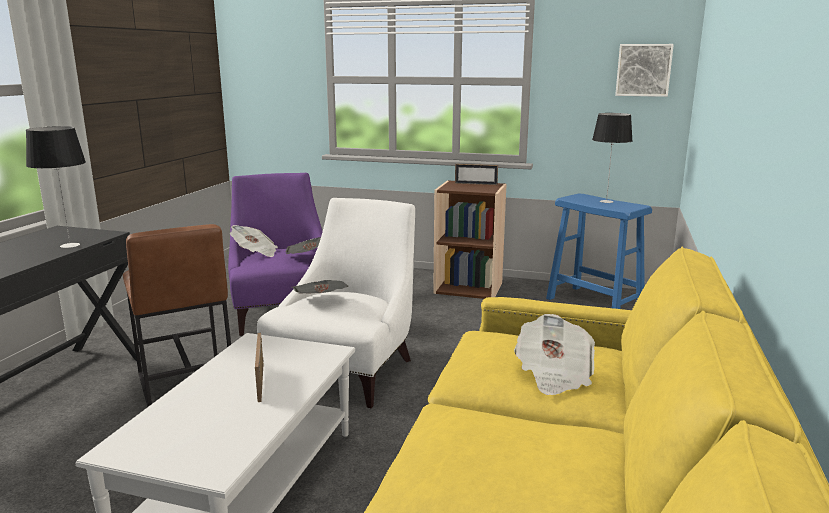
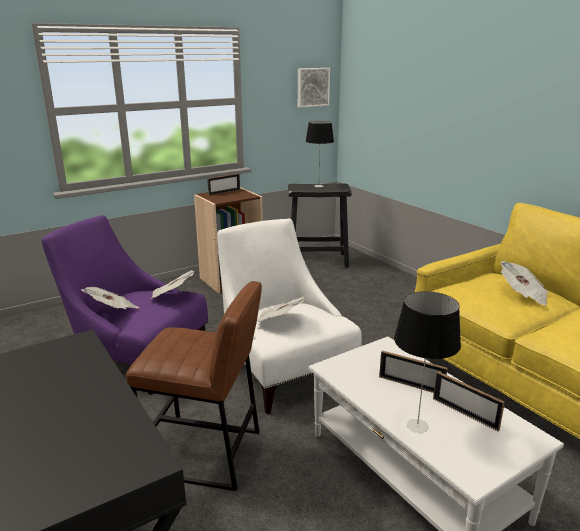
camera: 50 degrees left, 5 degrees up
(70, 245) = (86, 367): table lamp -> table lamp (416, 426)
(231, 421) = (464, 413): none -> picture frame
(594, 303) = (318, 260): blue stool -> black stool

